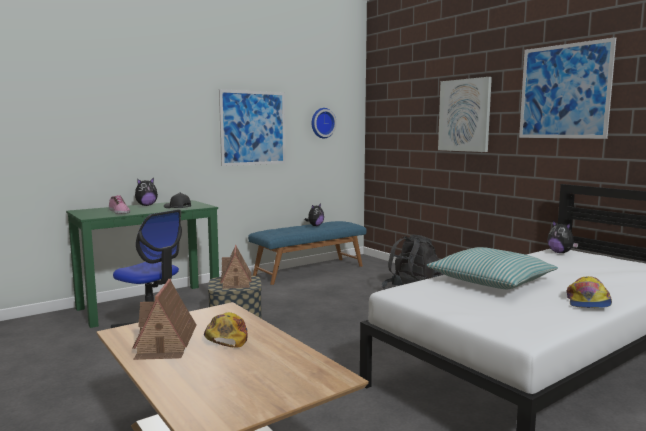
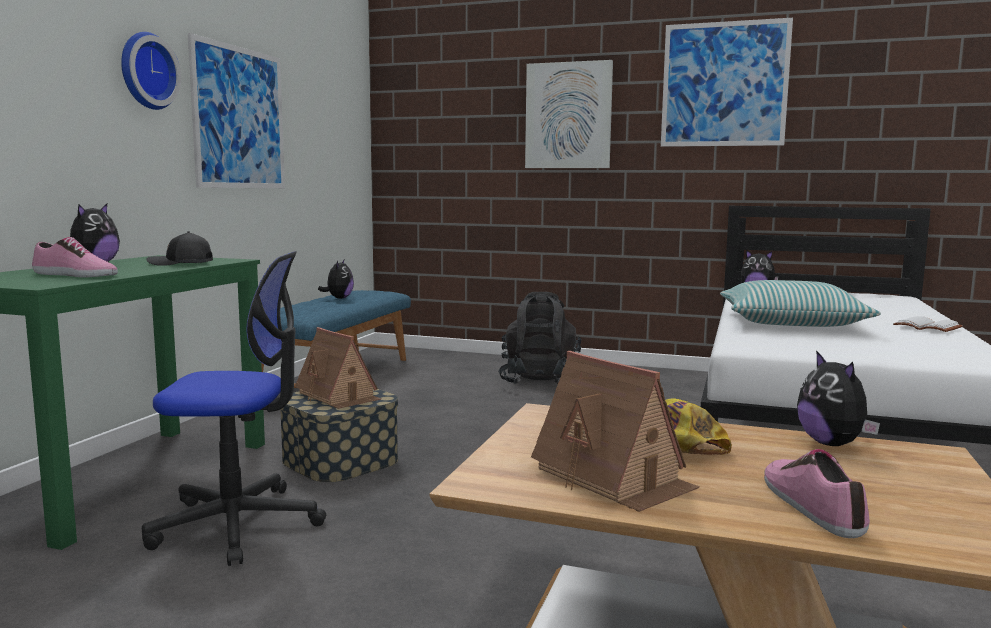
camera: 35 degrees left, 0 degrees up
(200, 379) = (812, 505): none -> shoe
(302, 358) = (832, 444): none -> plush toy
(322, 123) = (325, 121): wall clock -> wall clock (145, 71)
(588, 302) = (929, 327): cap -> white book

